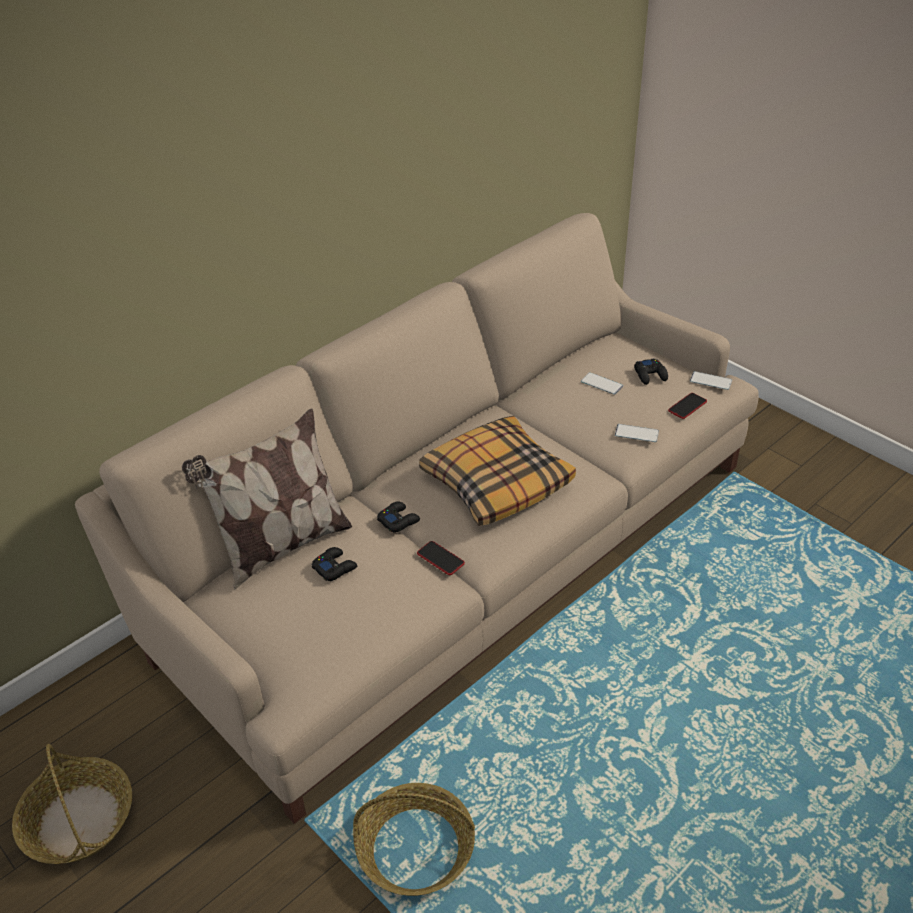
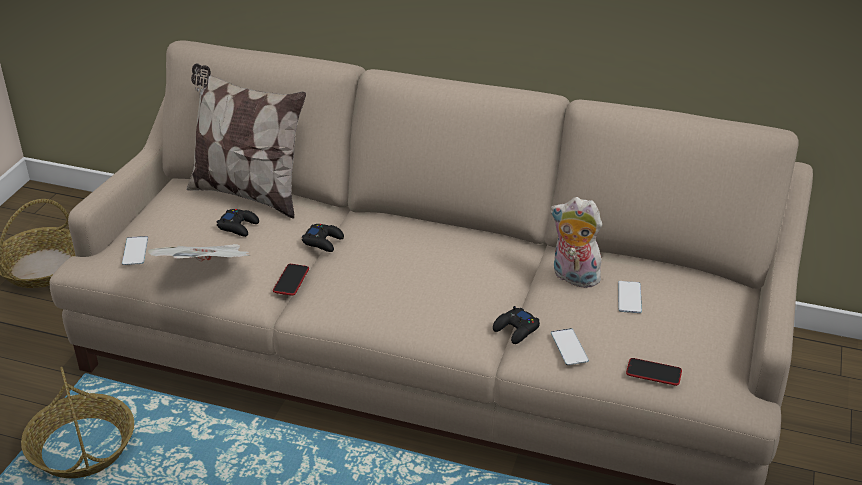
camera: 60 degrees right, 5 degrees down
(392, 611) = (206, 272): none -> newspaper
(496, 481) = (412, 276): pillow -> none
(557, 401) = (573, 278): none -> plush toy
(650, 375) = (682, 328): black game controller -> black game controller (516, 330)
(710, 381) = (725, 381): phone -> phone (135, 251)

